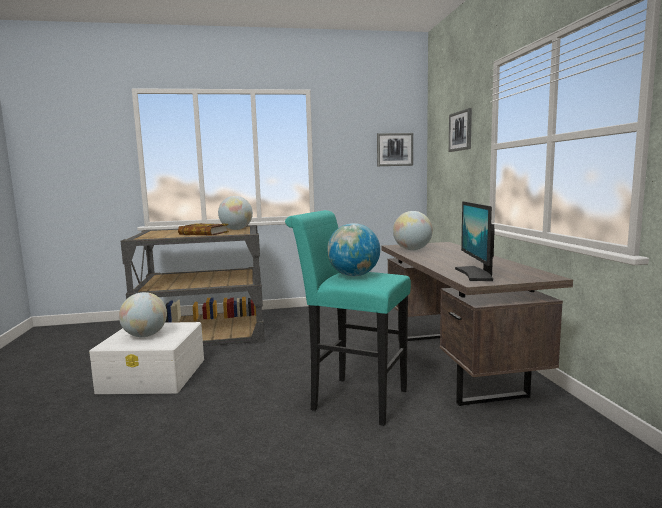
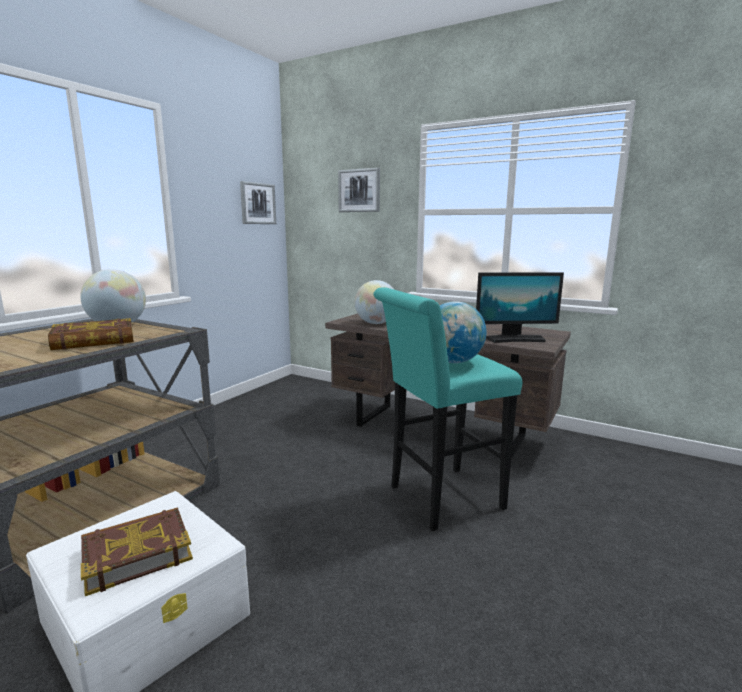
camera: 50 degrees left, 5 degrees up
(145, 335) = (137, 554): globe -> book
(475, 274) = (515, 339): monitor -> monitor turned 45 degrees counterclockwise

